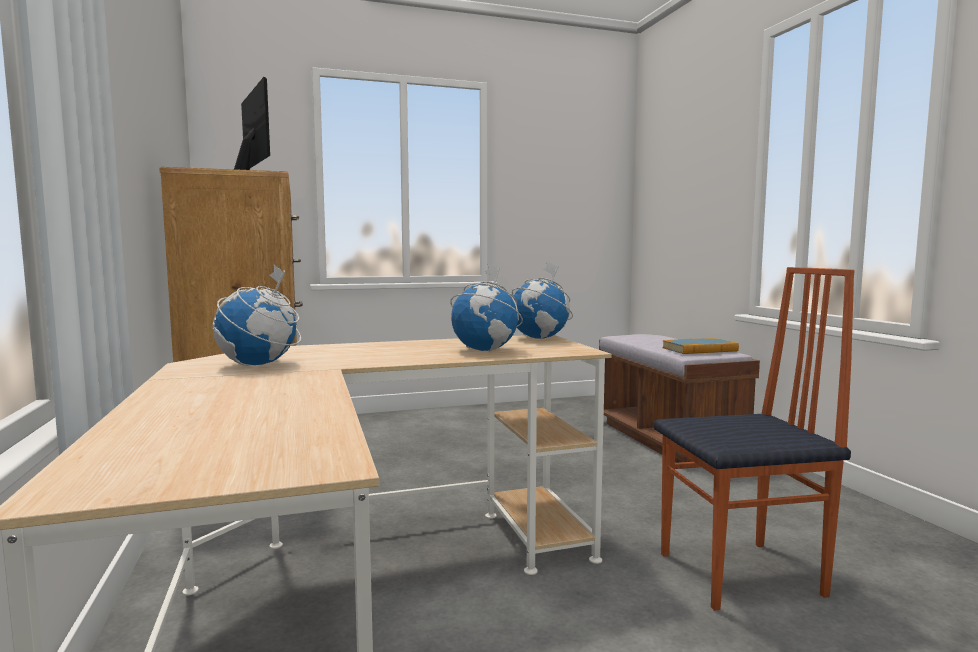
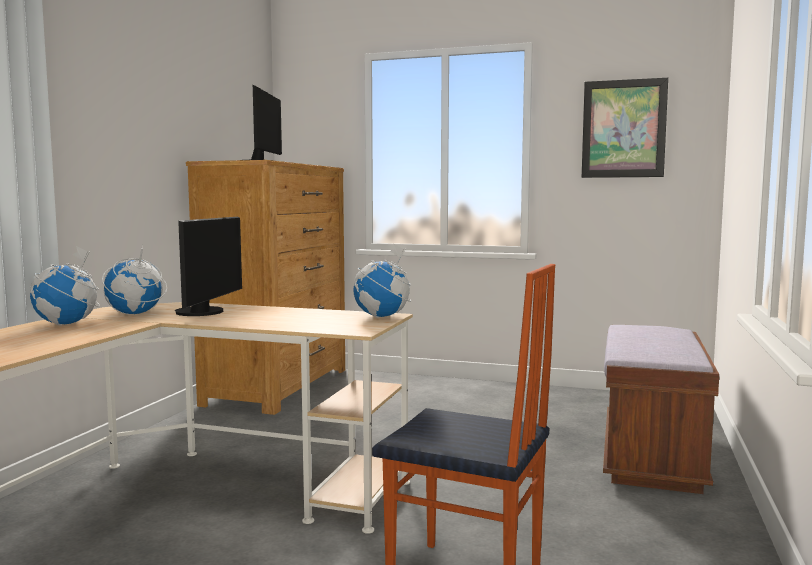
camera: 35 degrees right, 0 degrees up
(343, 353) = (205, 312): none -> monitor
(486, 350) = (296, 321): globe -> globe (67, 324)
(563, 170) = (623, 129): none -> picture
(699, 349) = (657, 351): book -> none

